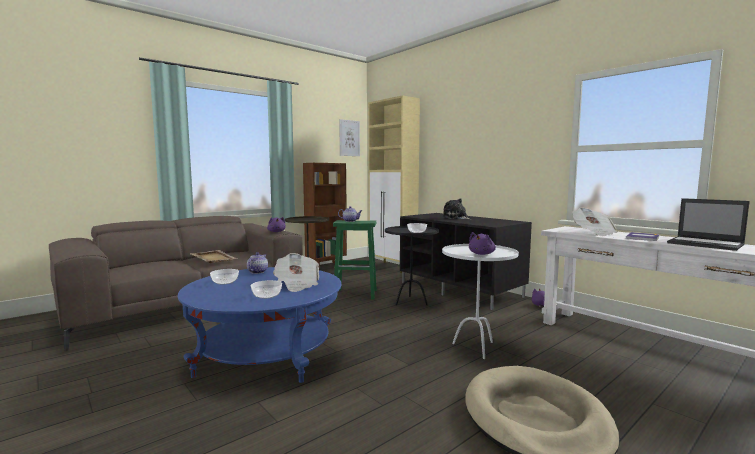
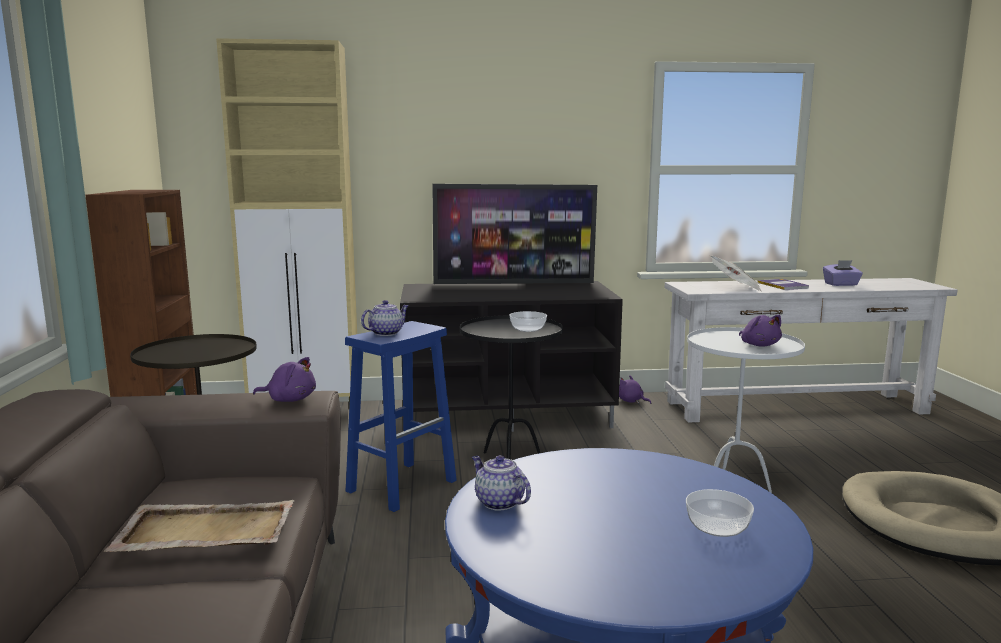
camera: 55 degrees left, 5 degrees up
(225, 282) = (559, 551): bowl -> none
(297, 284) = (656, 488): newspaper -> none
(349, 138) = (137, 121): picture -> none
(356, 294) = (403, 485): green stool -> blue stool
(456, 218) = (493, 290): plush toy -> none
(481, 217) = (514, 283): none -> television
(706, 244) = (841, 284): laptop -> purple tissue box

